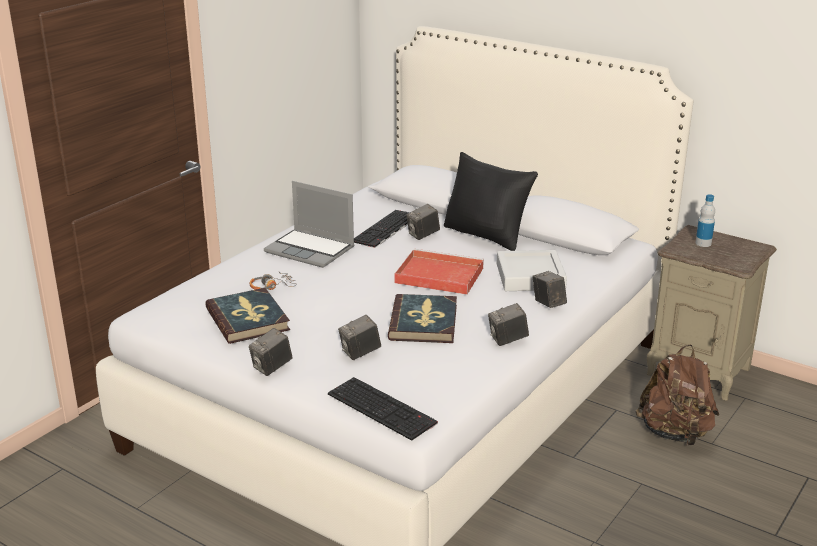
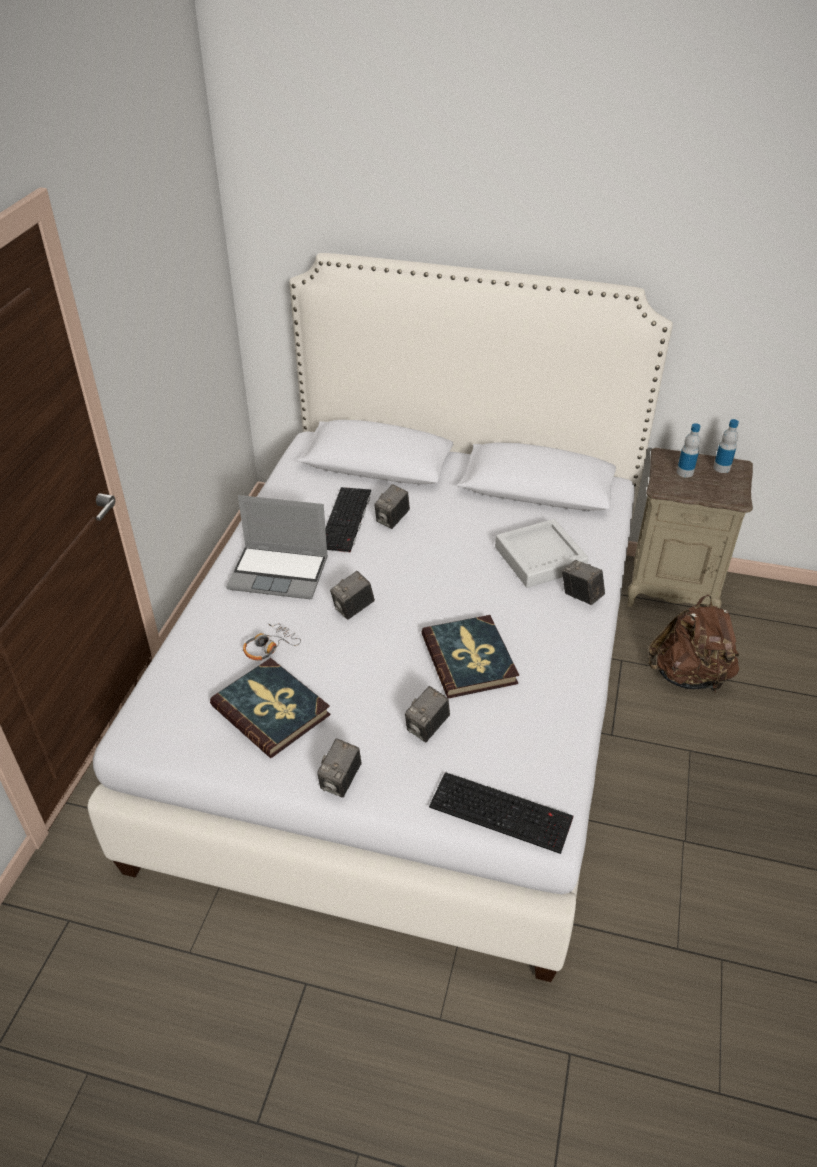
camera: 20 degrees left, 15 degrees up
(437, 275) = (444, 581): red tray -> none
(486, 235) = (460, 505): black pillow -> none
(507, 340) = (571, 663): camera -> camera (353, 609)
(741, 246) = (721, 468): none -> bottle

